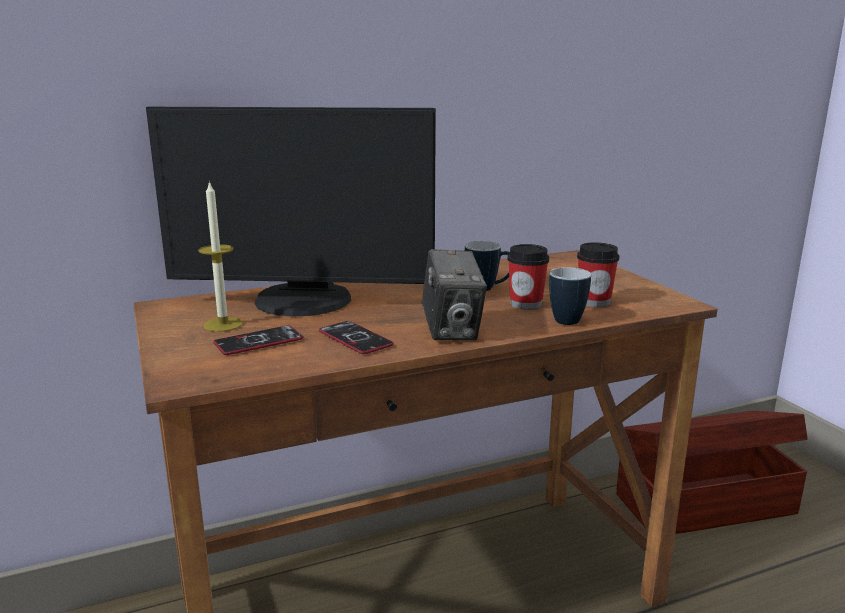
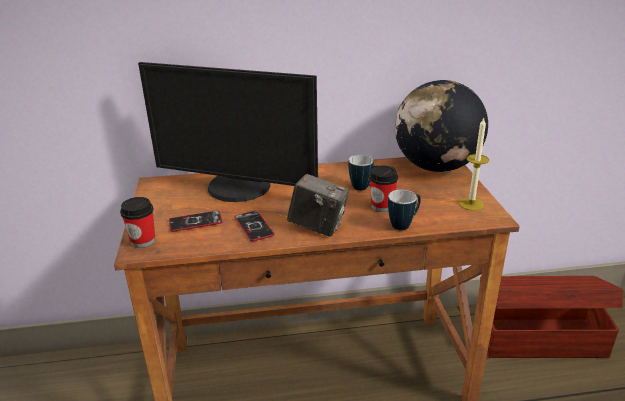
camera: 15 degrees right, 10 degrees up
(223, 324) = (181, 204): candle -> candle (471, 204)
(452, 331) = (318, 227): camera -> camera turned 75 degrees counterclockwise
(566, 263) = (435, 167): none -> globe
(594, 302) = (431, 209): cup -> cup (143, 241)

